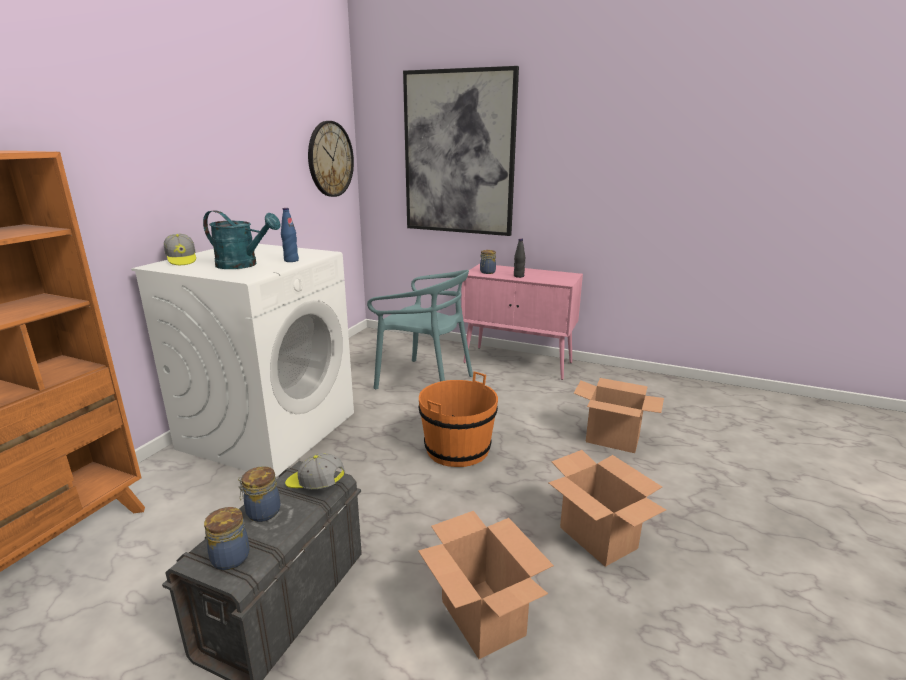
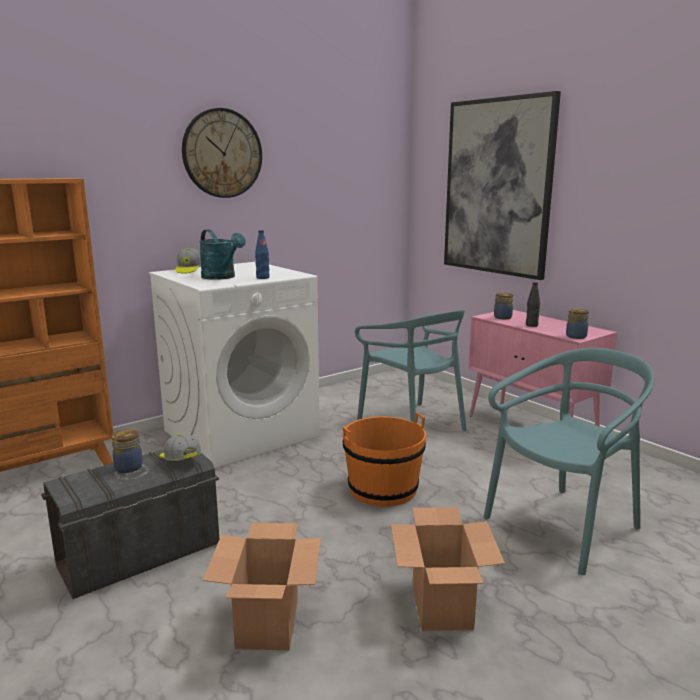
camera: 30 degrees right, 5 degrees down
(229, 557) = (80, 487): jar -> jar (575, 336)
(330, 159) = (372, 191): wall clock -> wall clock (222, 153)
(613, 439) = (564, 527): cardboard box -> turquoise chair

